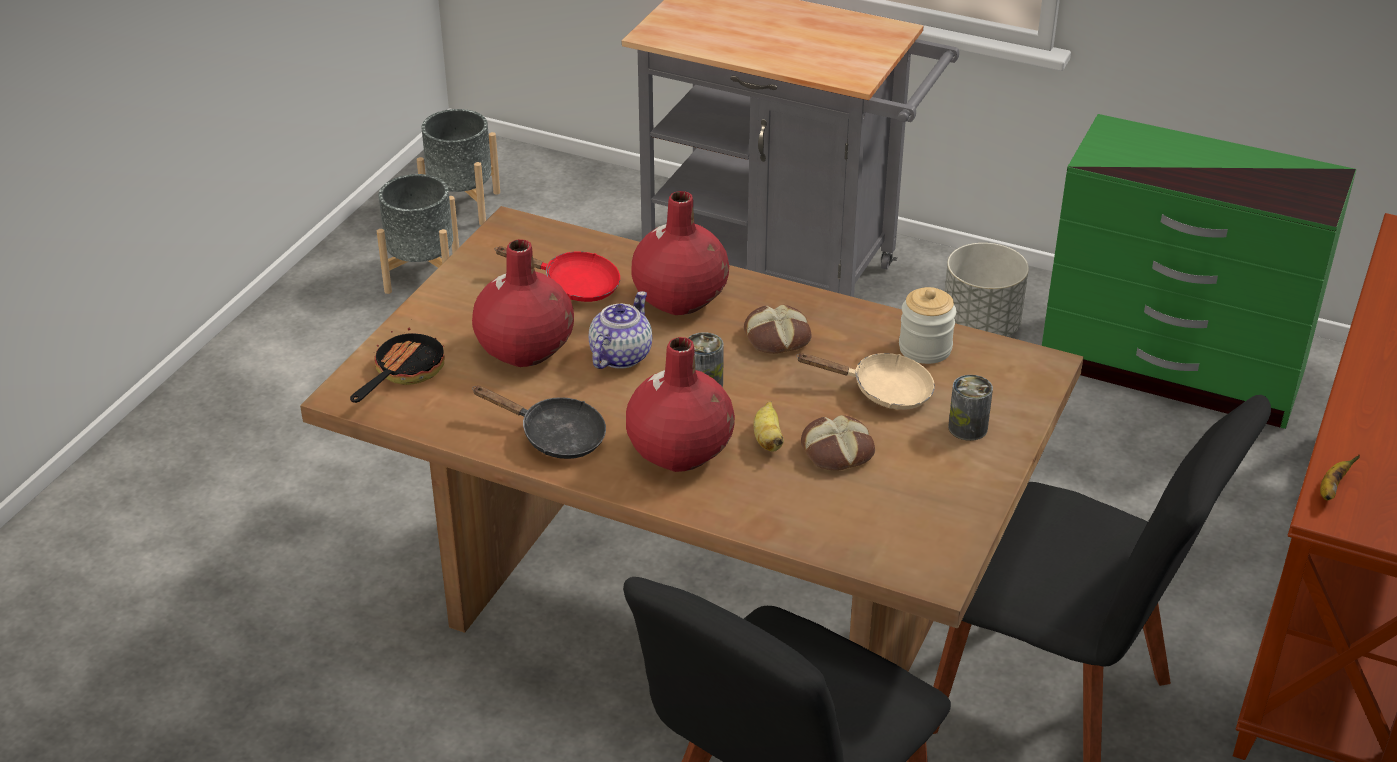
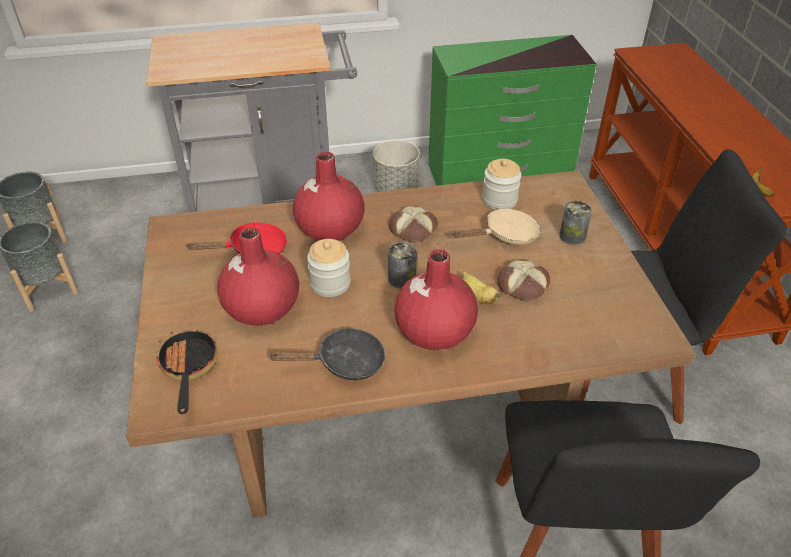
camera: 35 degrees left, 5 degrees up
(620, 355) = (330, 284): teapot -> jar

